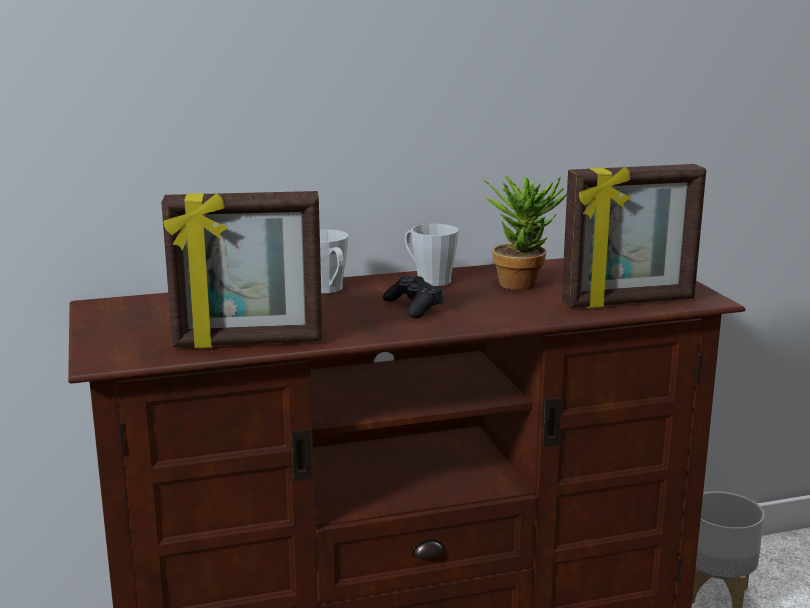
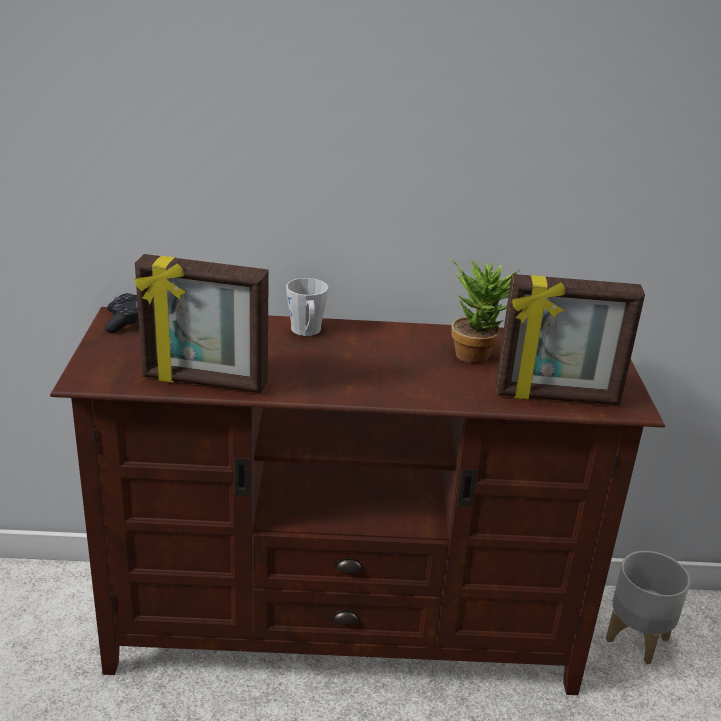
camera: 15 degrees right, 10 degrees up
(414, 307) = (364, 366): black game controller -> black game controller (124, 321)
(428, 279) = (398, 334): grey mug -> none

